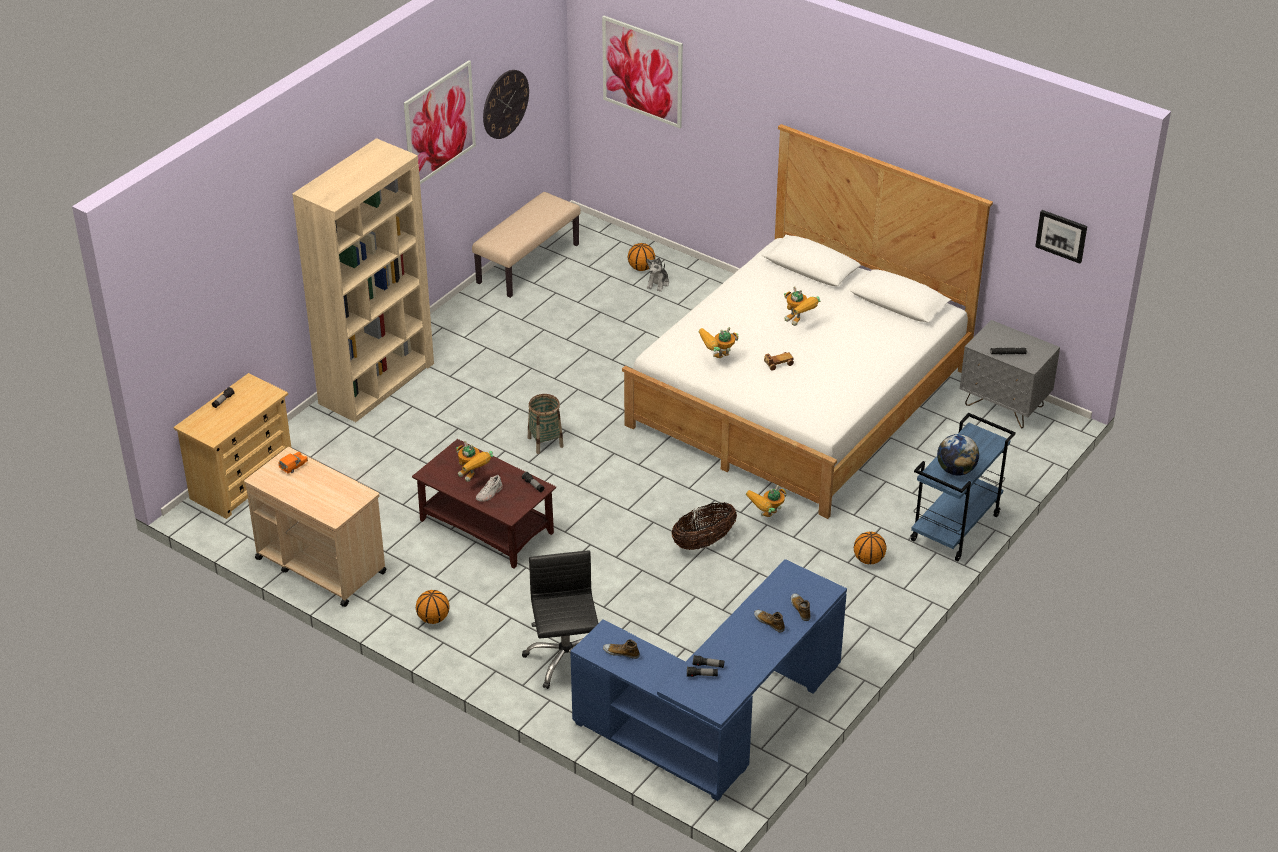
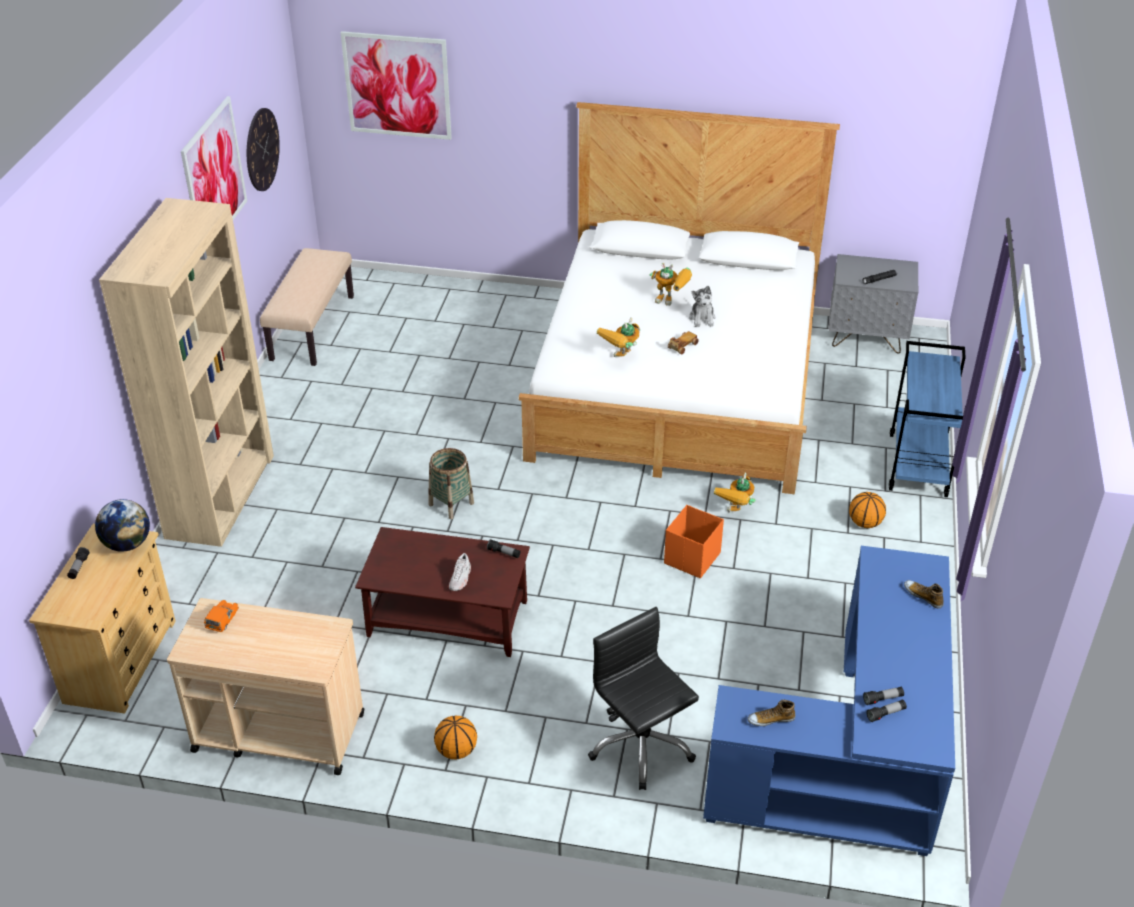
camera: 25 degrees left, 0 degrees up
(473, 477) = (429, 565): toy robot -> none
(641, 268) = (432, 302): basketball -> none
(658, 283) = (459, 313): plush toy -> plush toy (702, 318)
(703, 542) = (691, 558): basket -> orange storage box
(769, 622) = (905, 623): shoe -> none
(956, 470) = (937, 400): globe -> globe (127, 544)
(1061, 235) = (919, 141): picture -> none

